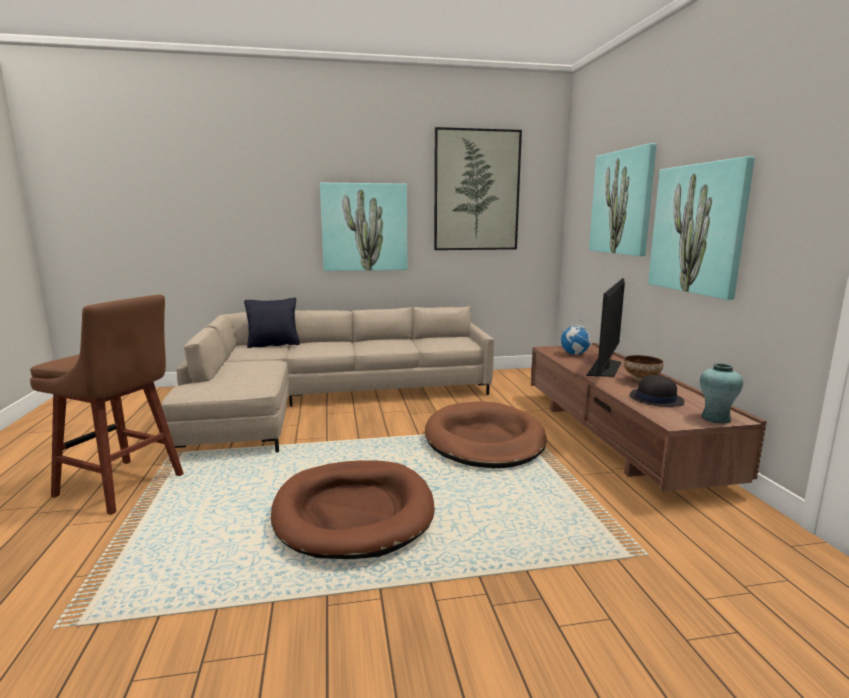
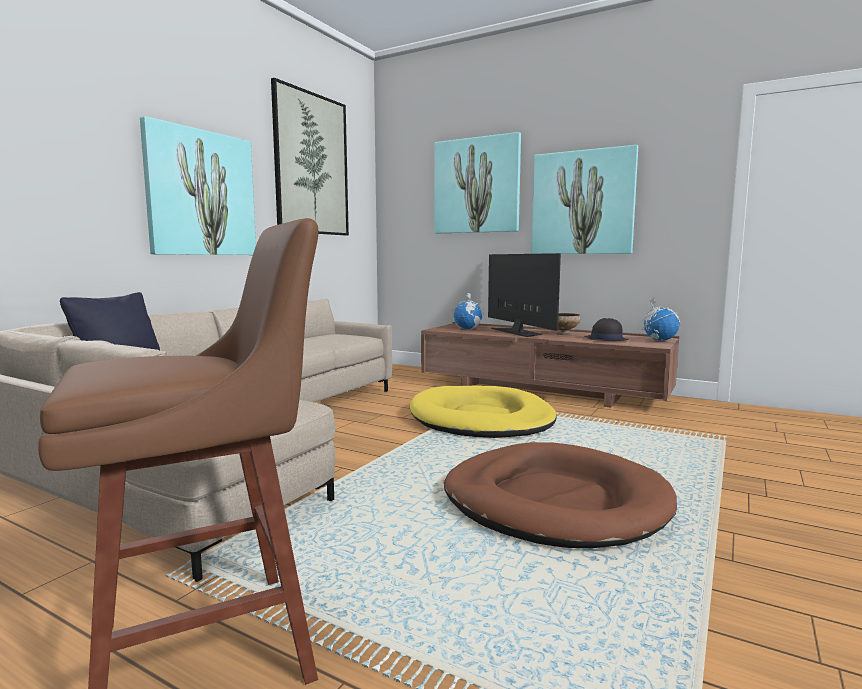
camera: 50 degrees left, 5 degrees down
(484, 440) = (481, 419): brown dog bed -> yellow dog bed
(715, 418) = (659, 340): turquoise vase -> globe

